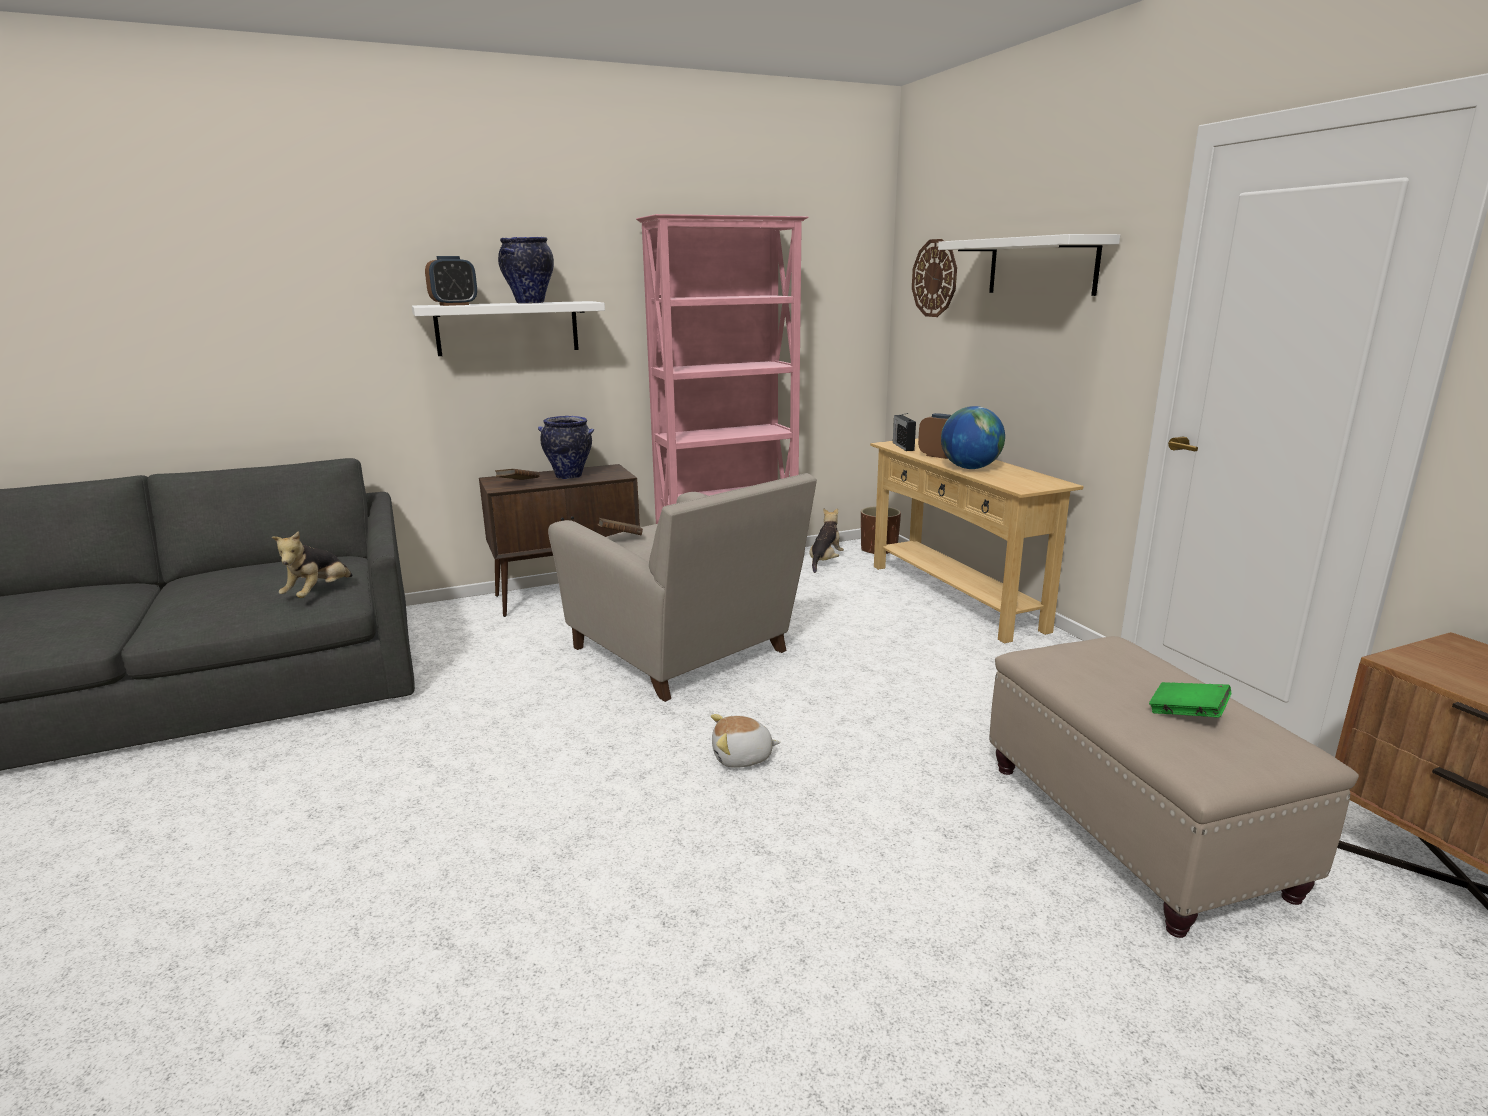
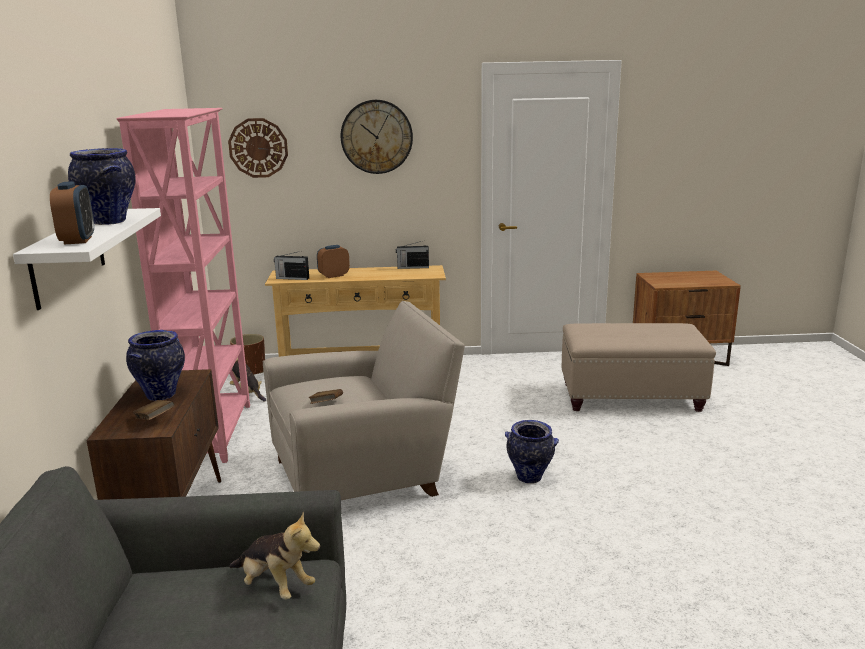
camera: 70 degrees left, 0 degrees up
(742, 757) = (530, 477): plush toy -> vase
(970, 468) = (375, 275): globe -> none
(1040, 476) = (412, 267): none -> radio
(1042, 266) = (376, 137): white shelf -> wall clock
(1187, 714) = (651, 332): green book -> none

